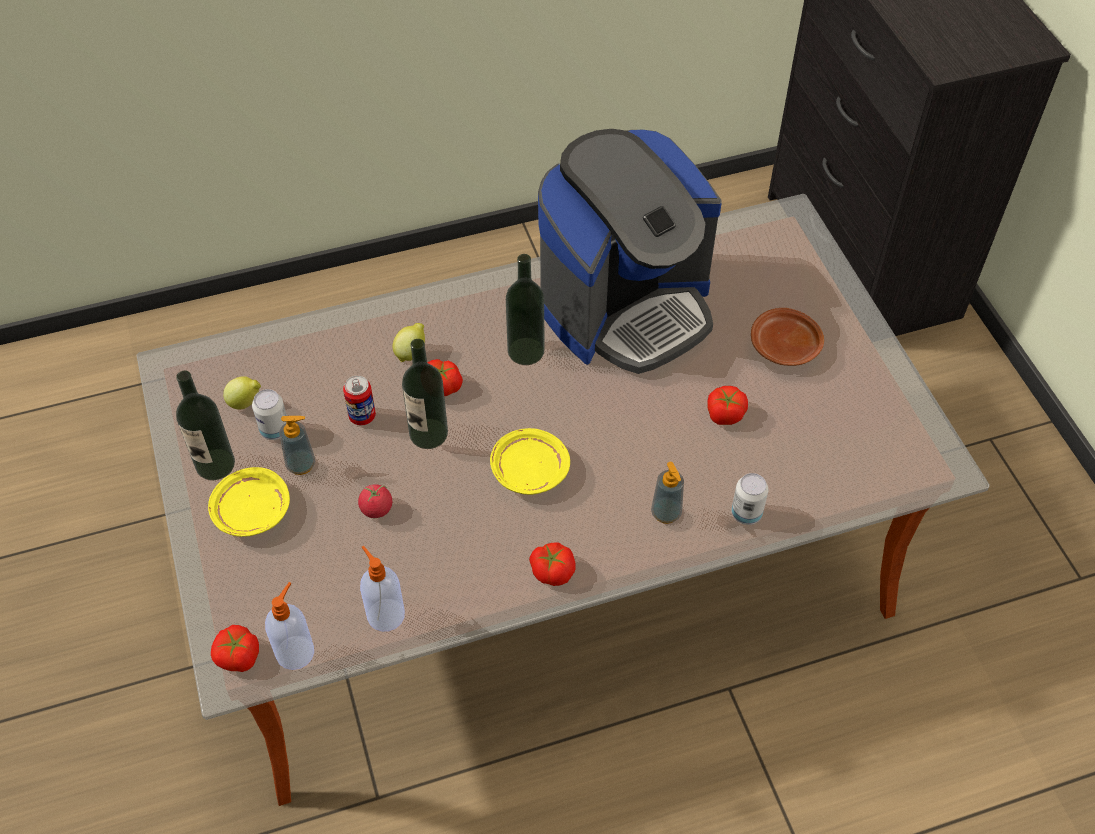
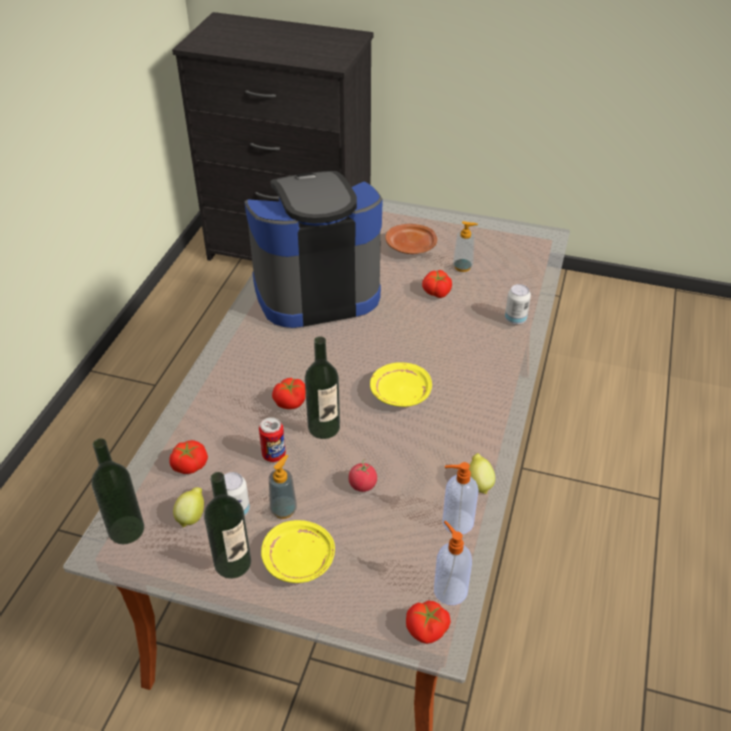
camera: 55 degrees left, 10 degrees down
(411, 353) = (244, 403): lemon -> lemon (478, 483)
(526, 351) = (303, 348): bottle -> bottle (126, 530)
(552, 570) = (489, 420): tomato -> tomato (189, 464)
(626, 307) = (316, 290): coffee machine -> coffee machine turned 105 degrees counterclockwise
(666, 513) = (487, 350): soap dispenser -> soap dispenser (462, 267)

